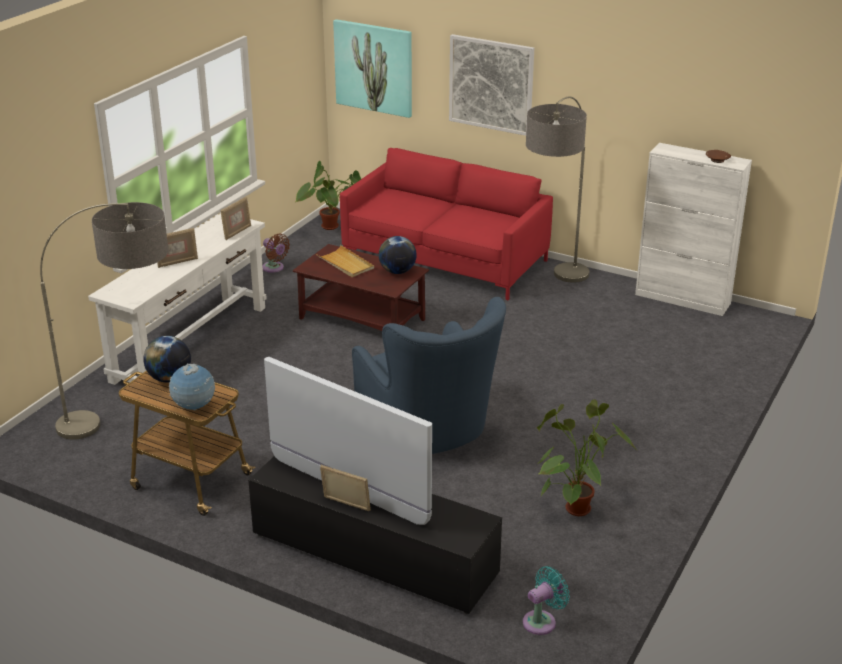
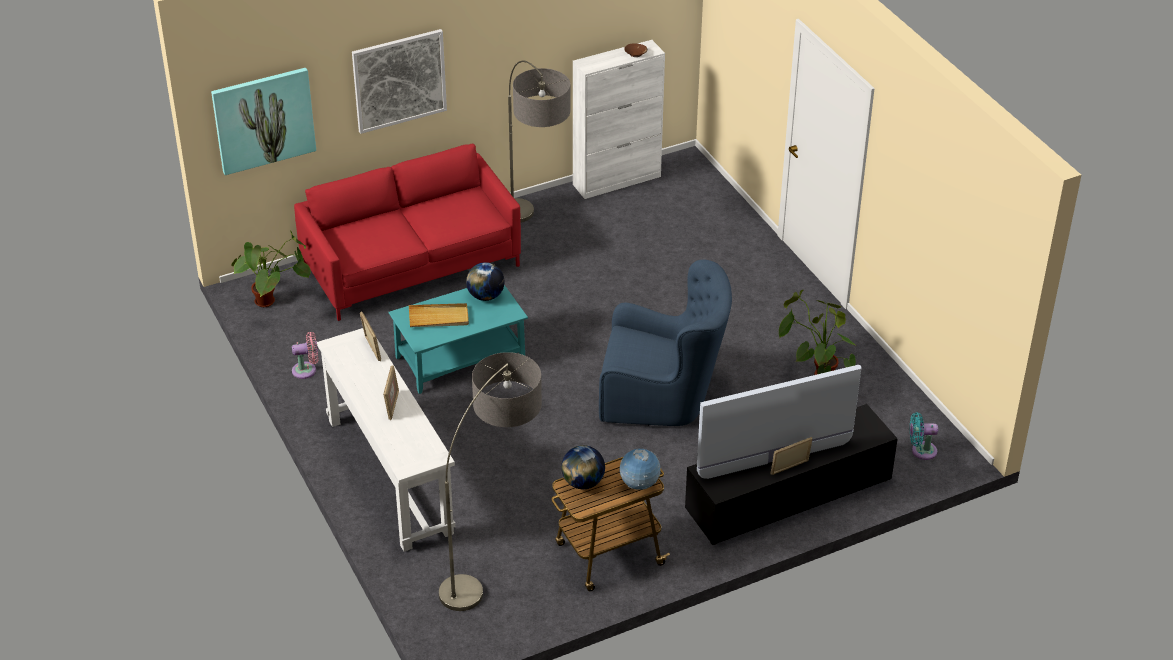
camera: 55 degrees left, 10 degrees up
(274, 268) = (307, 370): brown fan -> pink fan
(363, 319) = (461, 358): brown coffee table -> turquoise coffee table
(542, 621) = (921, 451): turquoise fan -> turquoise fan turned 90 degrees counterclockwise

